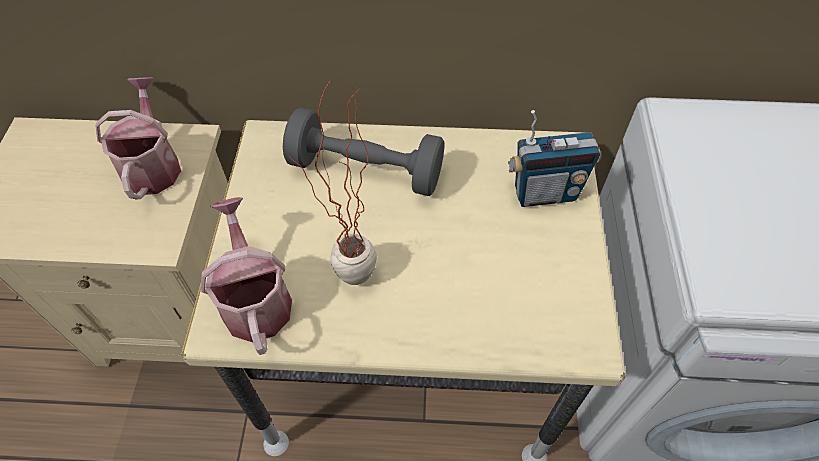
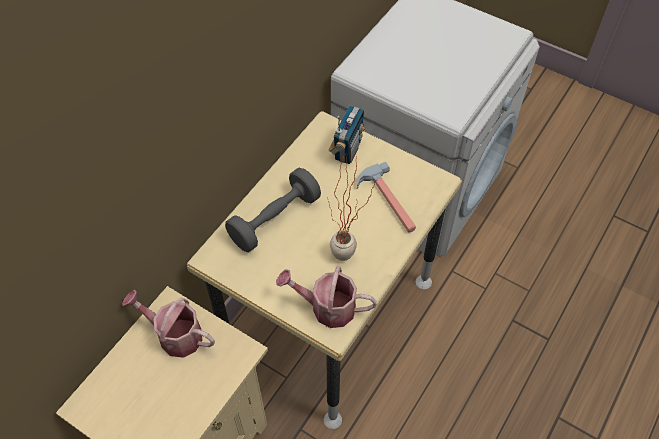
camera: 60 degrees left, 0 degrees up
(491, 288) = (387, 202): none -> hammer

